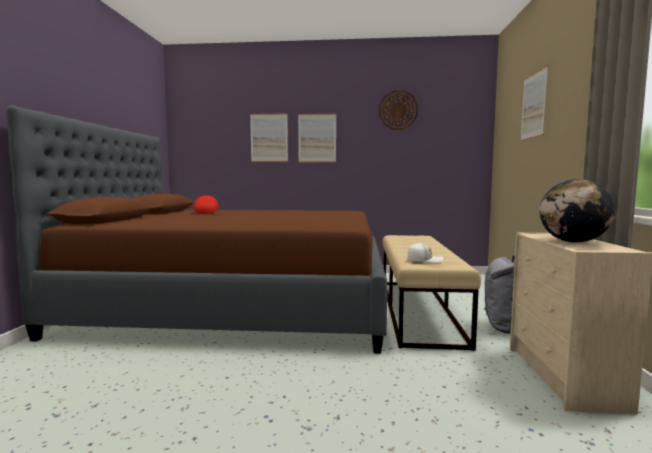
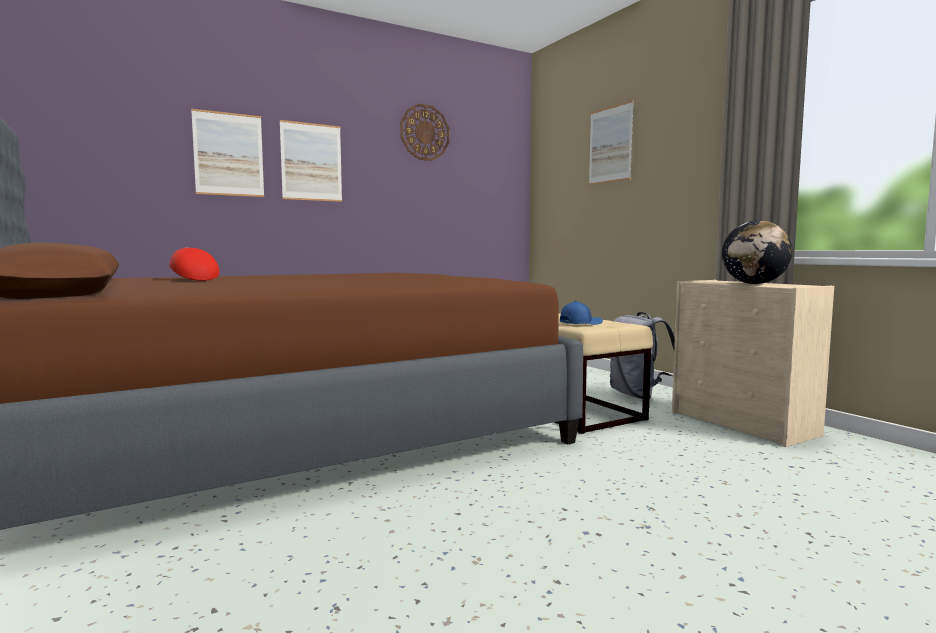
camera: 35 degrees left, 0 degrees up
(424, 260) = (580, 323): white cap -> blue cap

